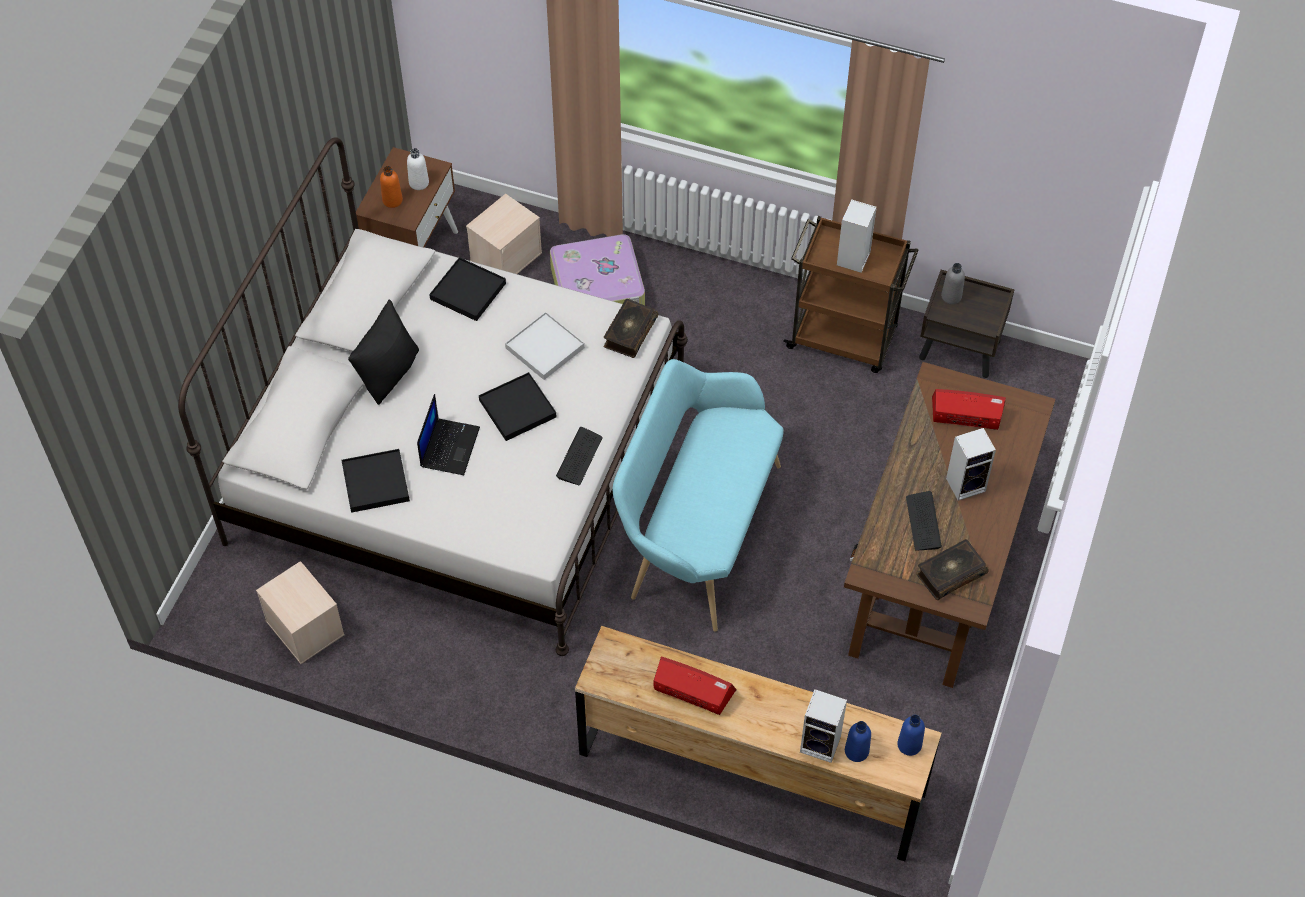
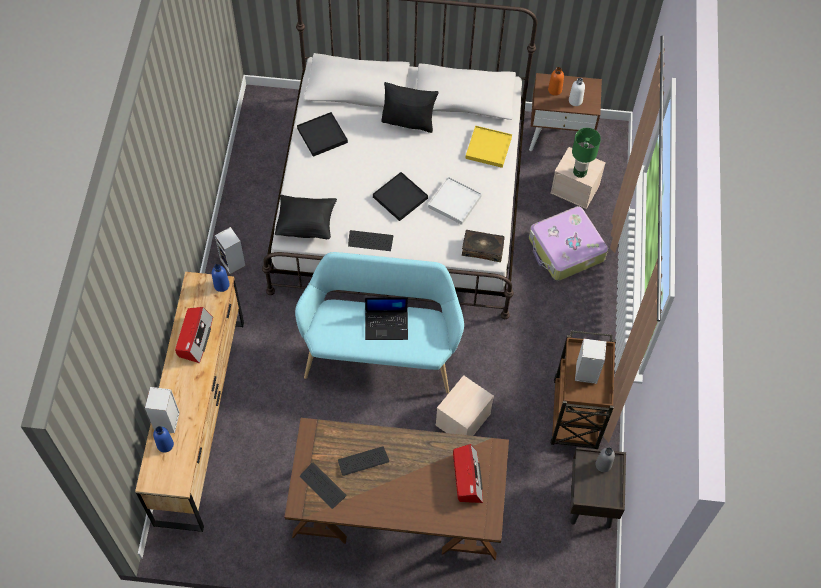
camera: 75 degrees right, 5 degrees up
(306, 628) = (257, 153): beige storage box -> beige storage box (463, 420)
(449, 446) = (360, 167): laptop -> laptop (387, 325)
(468, 291) = (488, 148): black tray -> yellow tray
(512, 223) = (580, 172): none -> green table lamp
(527, 529) = (306, 224): none -> black pillow
(909, 745) = (175, 477): blue bottle -> blue bottle (221, 285)
(950, 574) = (322, 486): book -> keyboard
(966, 484) = (404, 486): speaker -> speaker (233, 263)

